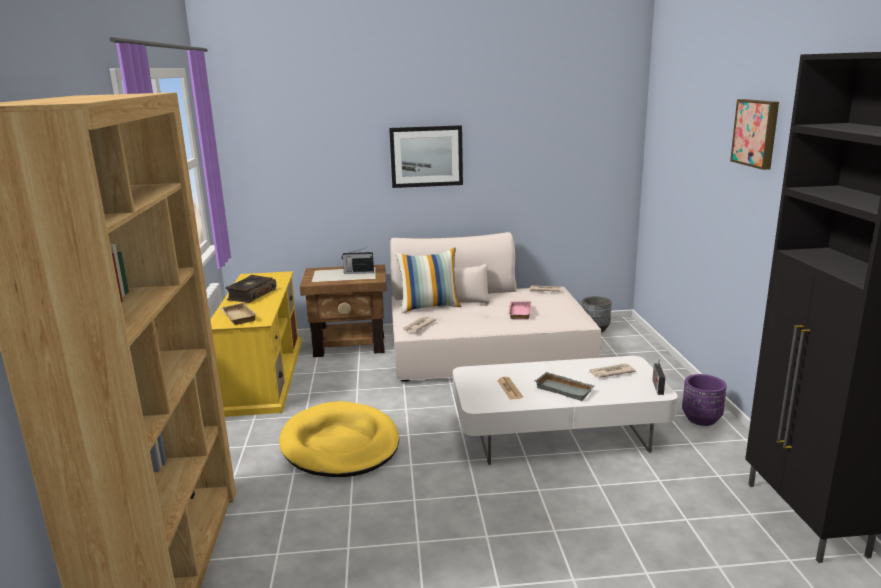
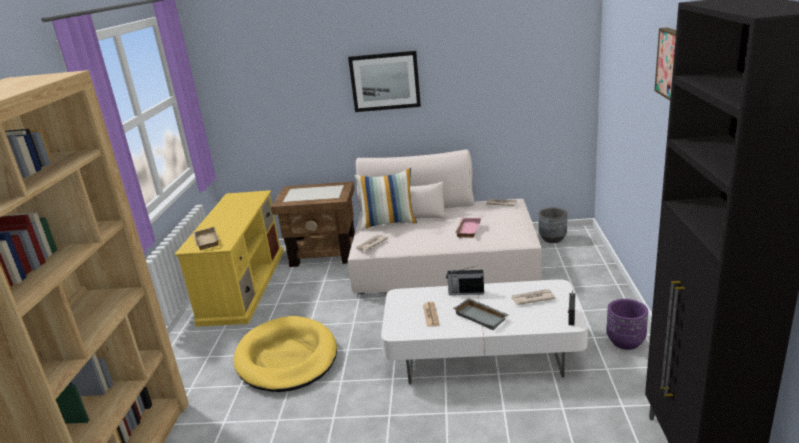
camera: 10 degrees right, 5 degrees up
(251, 295) = (226, 217): book -> none
(358, 272) = (326, 191): radio -> radio (465, 292)

